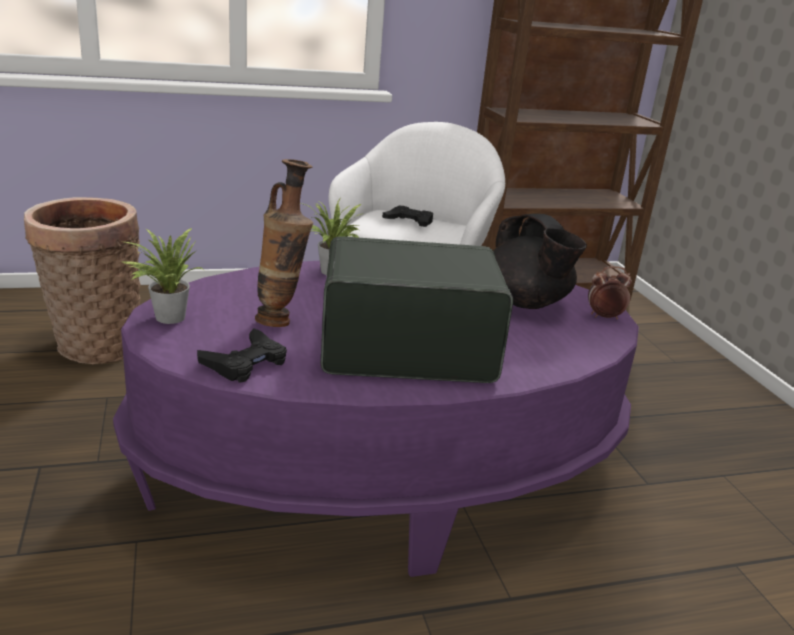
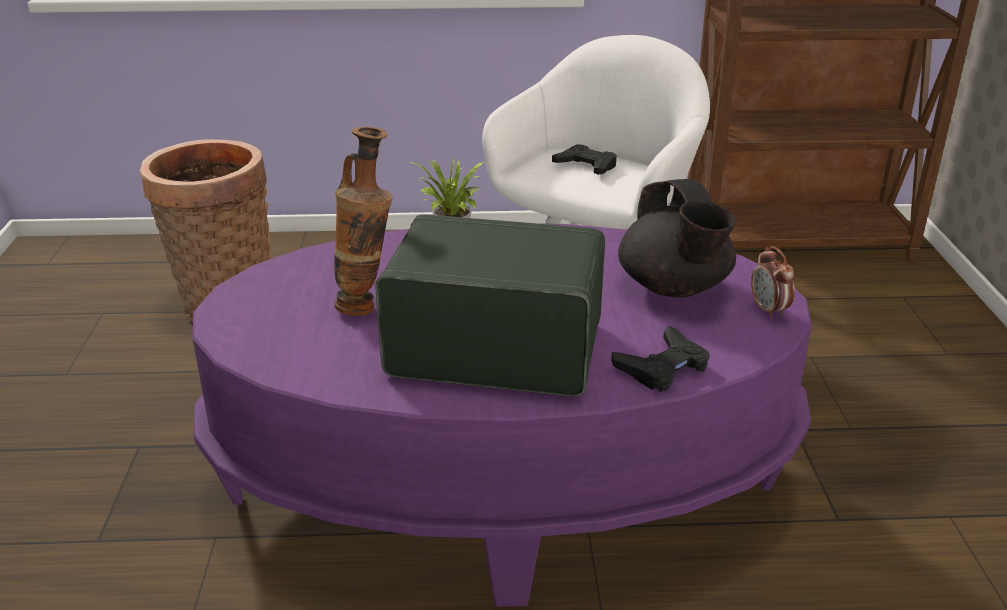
camera: 15 degrees right, 5 degrees up
(166, 316) = (244, 298): potted plant -> none
(245, 363) = (306, 359): black game controller -> black game controller (663, 367)
(604, 317) = (769, 310): alarm clock -> alarm clock turned 120 degrees counterclockwise

